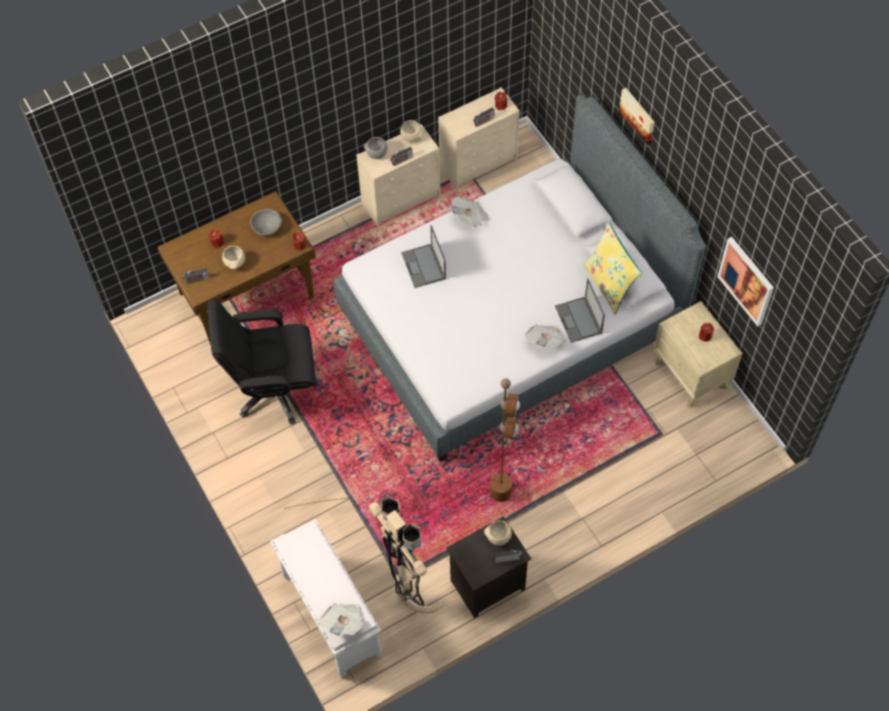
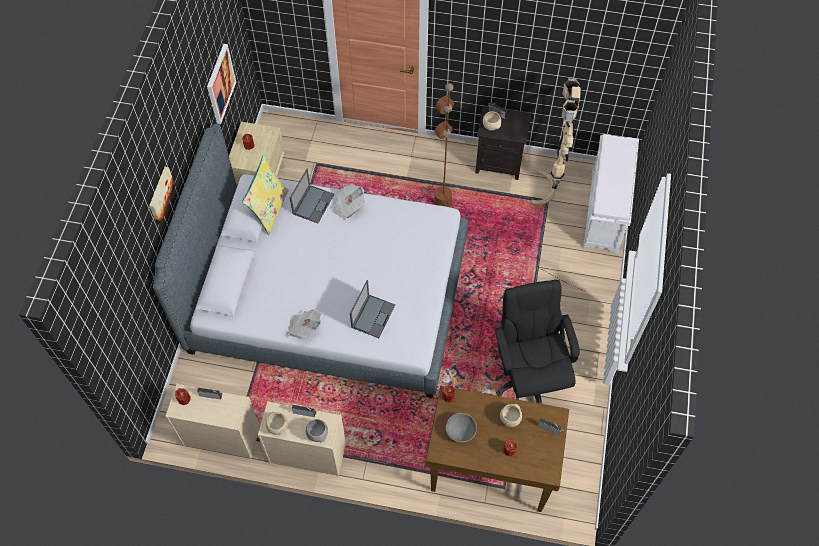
camera: 140 degrees left, 0 degrees up
(274, 389) = (529, 375): black office chair -> black office chair turned 135 degrees counterclockwise
(344, 622) = (620, 146): newspaper -> none

